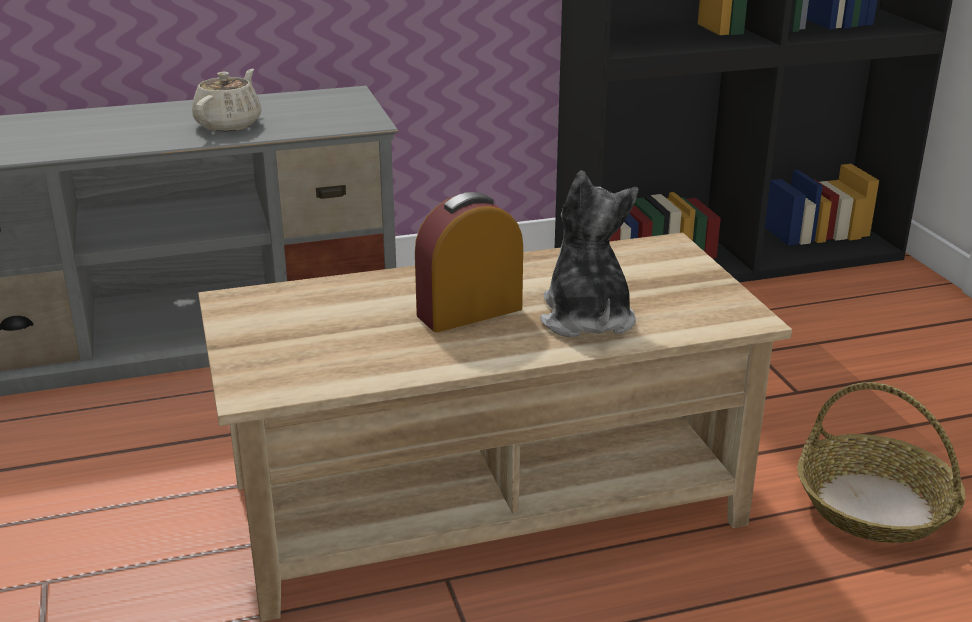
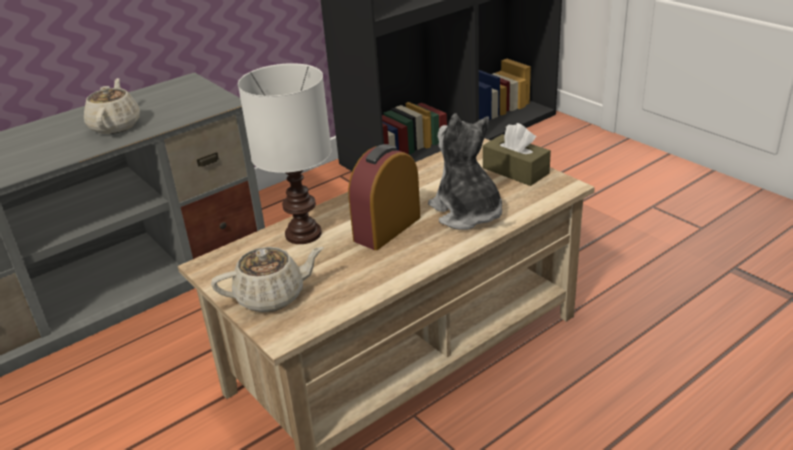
camera: 20 degrees left, 5 degrees up
(272, 350) = (272, 296): none -> beige teapot
(366, 293) = (305, 233): none -> white table lamp
(696, 285) = (515, 171): none -> brown tissue box
(875, 506) = (636, 281): basket -> none

